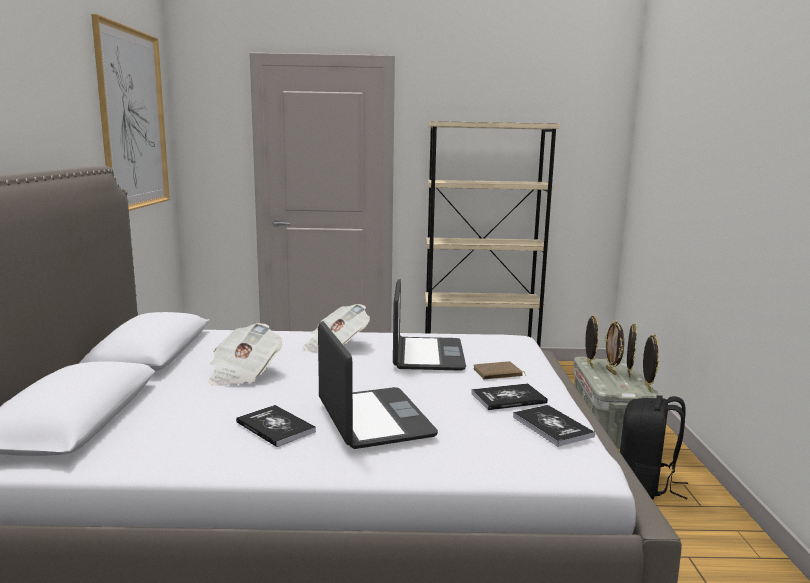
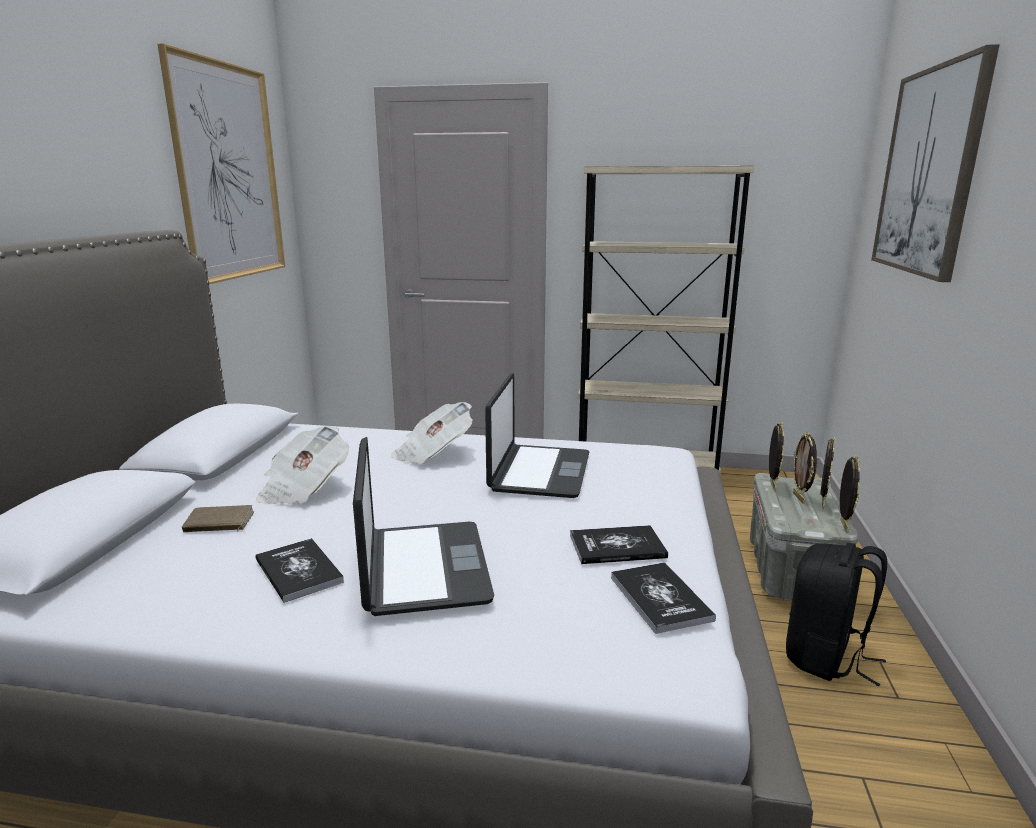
camera: 10 degrees right, 5 degrees up
(498, 374) = (619, 506): brown book -> brown book (218, 523)
(686, 130) = (929, 171): none -> picture

